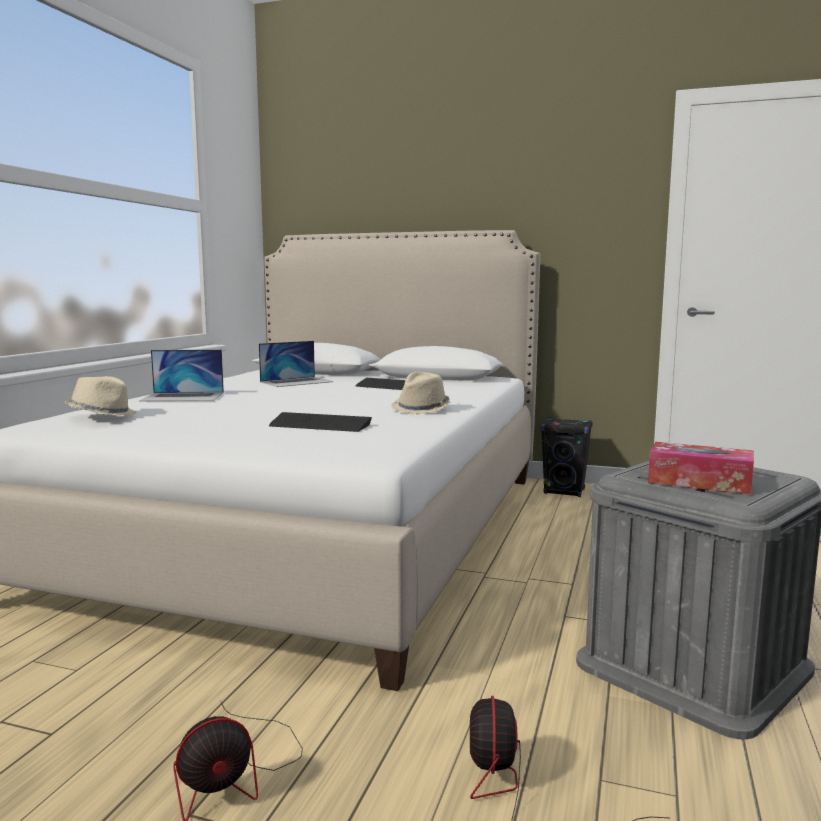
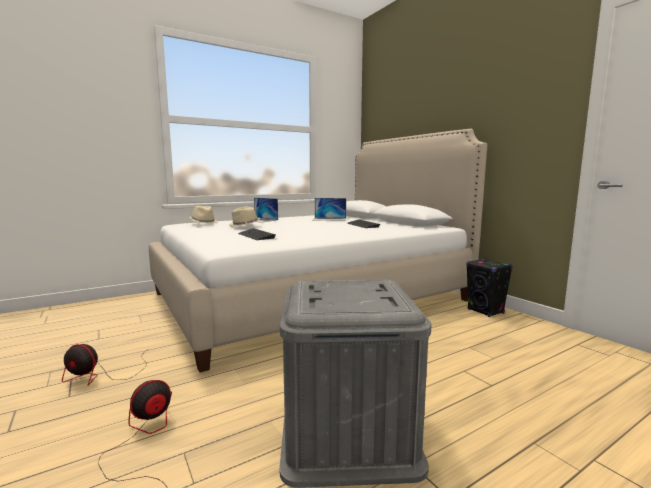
camera: 40 degrees right, 0 degrees up
(422, 409) = (327, 235): beige hat -> beige hat (244, 225)
(699, 482) = (327, 295): tissue box -> none

